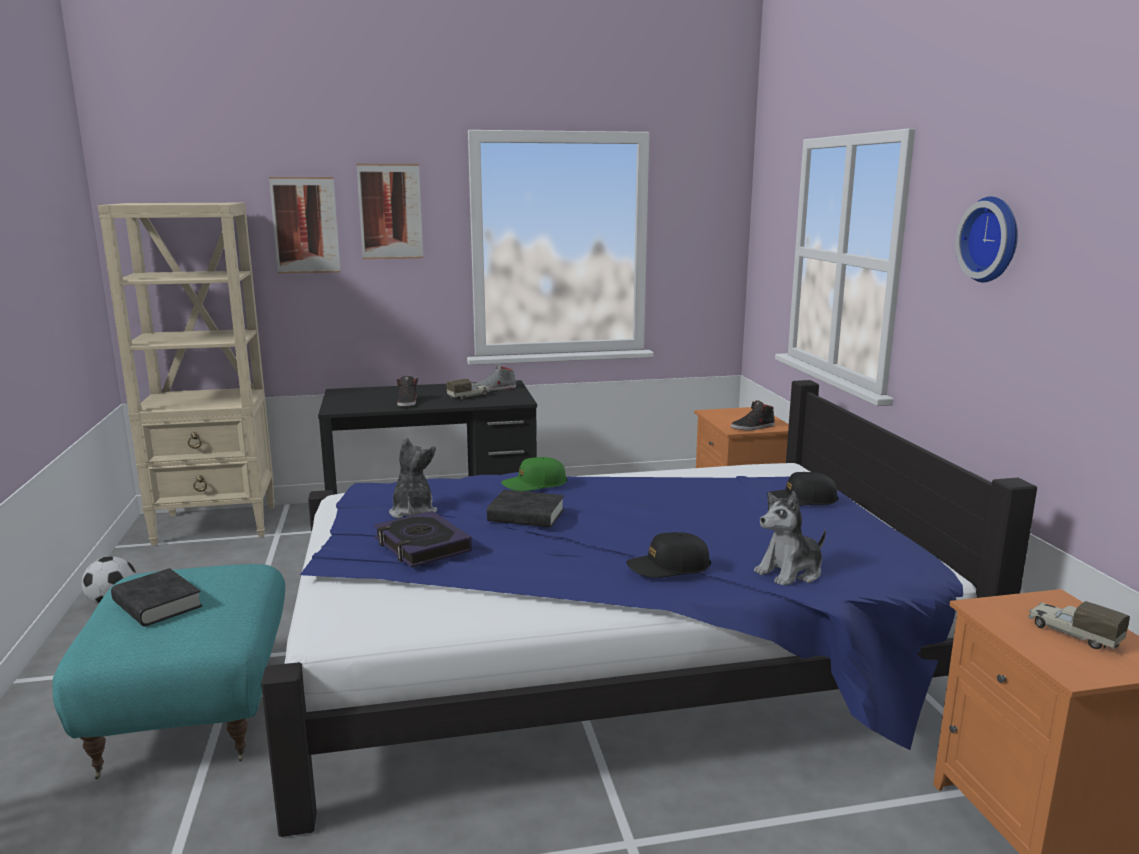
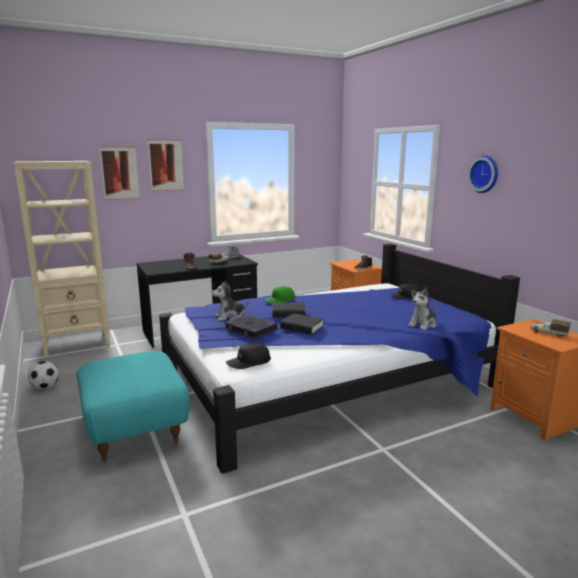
camera: 15 degrees left, 0 degrees up
(157, 604) = (120, 373): black book -> black book (302, 327)
(413, 511) = (229, 317): plush toy -> plush toy turned 90 degrees counterclockwise
(668, 567) = (372, 327): black cap -> black cap (248, 362)

